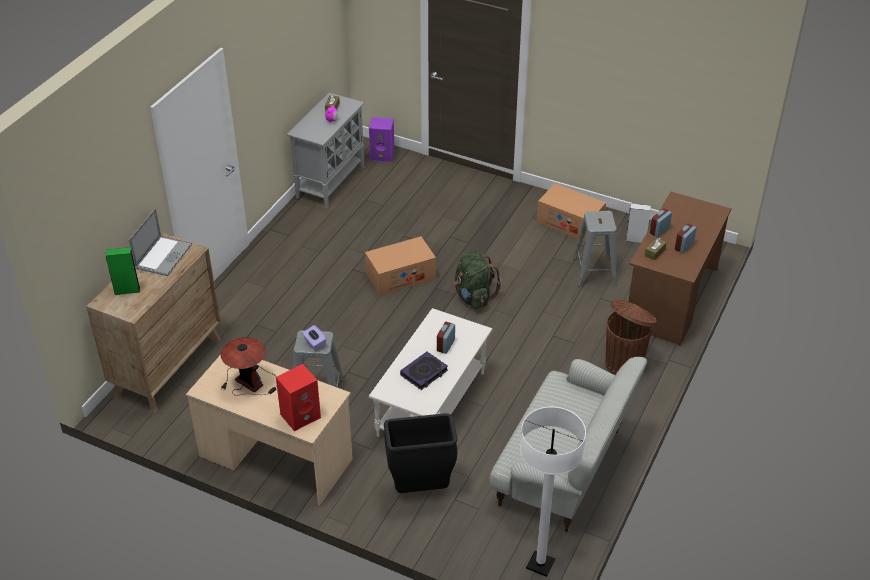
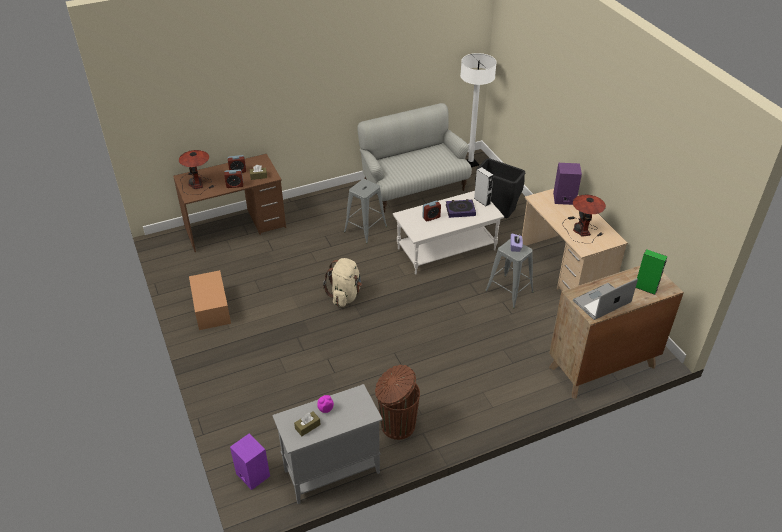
camera: 140 degrees left, 0 degrees up
(301, 415) = (563, 199): red speaker -> purple speaker
(400, 276) = (375, 339): cardboard box -> none
(473, 297) = (345, 295): green backpack -> beige backpack
(594, 272) = (251, 267): grey stool -> grey stool (365, 229)
(624, 363) = (315, 212): brown trash can -> brown trash can (396, 425)
(635, 240) = (193, 271): grey speaker -> grey speaker (482, 201)
(695, 213) = (196, 183): none -> table lamp

